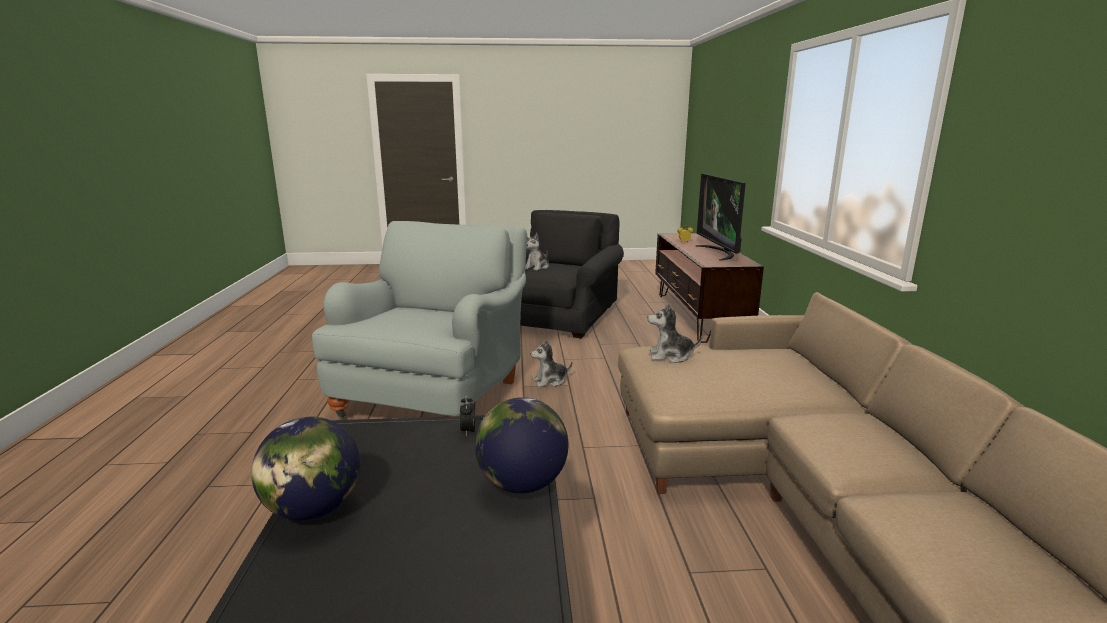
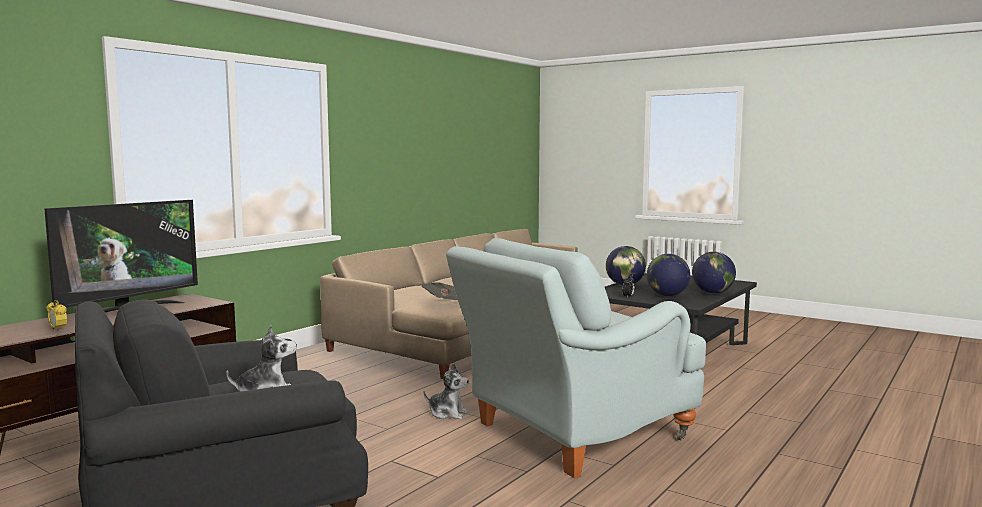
camera: 140 degrees left, 10 degrees down
(405, 461) = (667, 295): none -> globe
(670, 356) = (445, 304): plush toy -> newspaper

